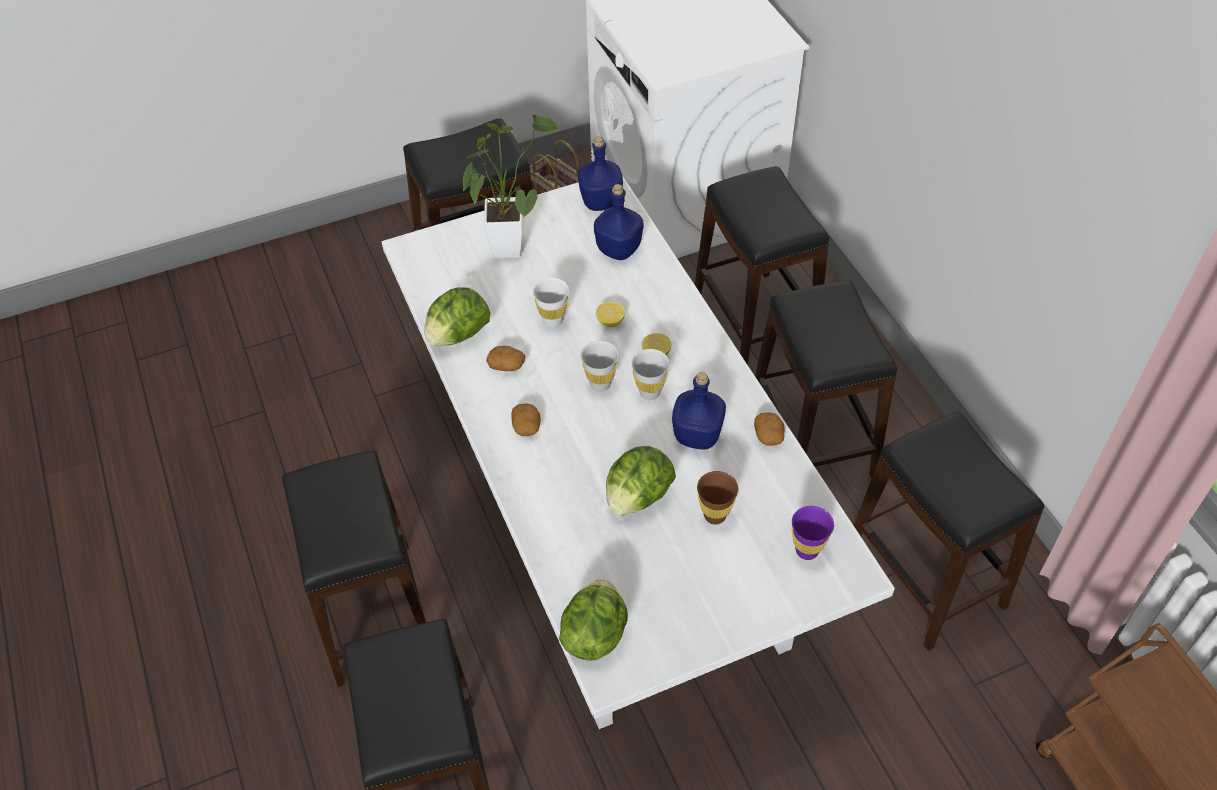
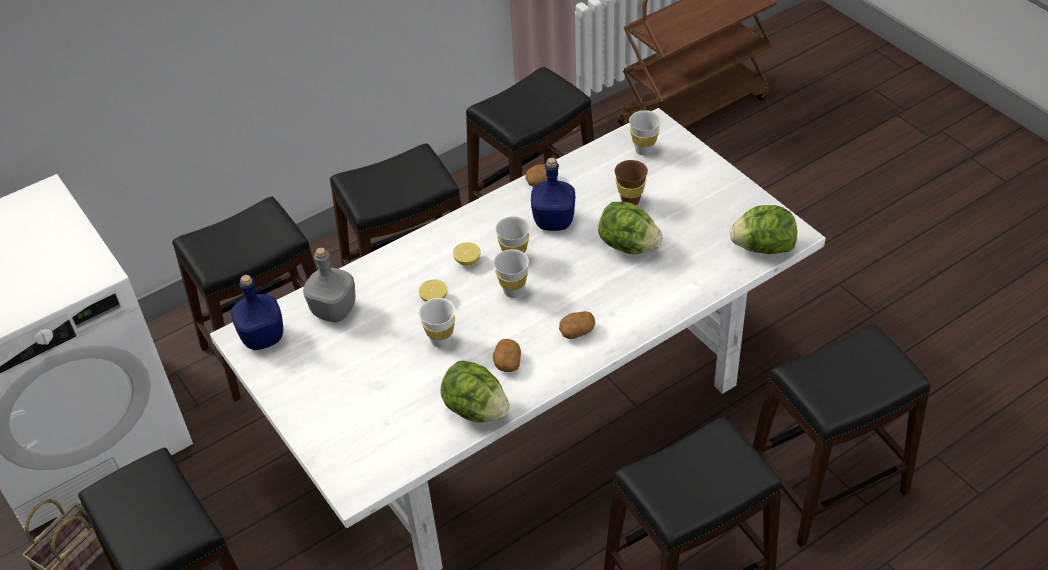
camera: 100 degrees left, 5 degrees down
(508, 243) = (335, 400): potted plant -> none
(619, 249) = (333, 310): blue bottle -> grey bottle
(807, 550) = (644, 150): purple cup -> white cup

